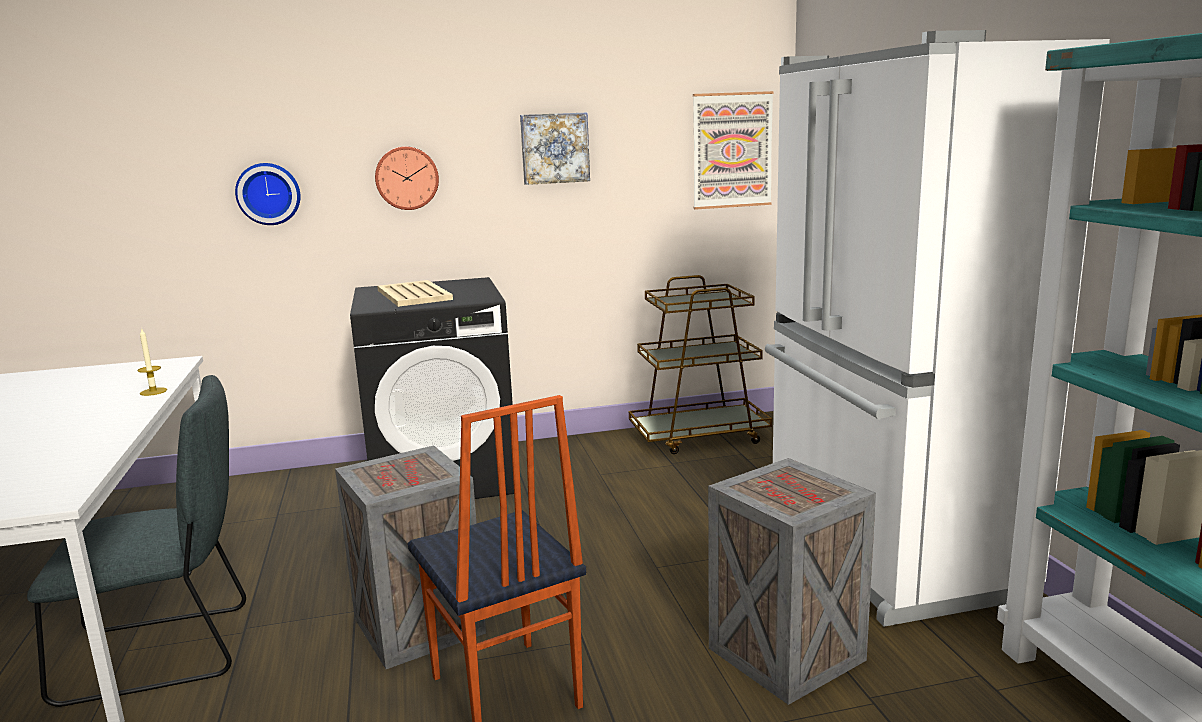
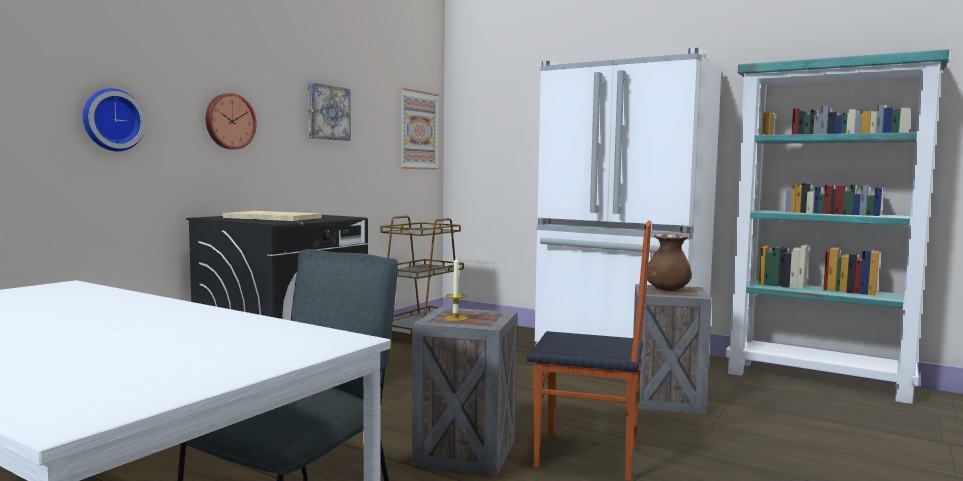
camera: 45 degrees left, 10 degrees down
(153, 391) = (134, 297): candle -> candle (455, 318)
(788, 485) = (667, 290): none -> brown vase

